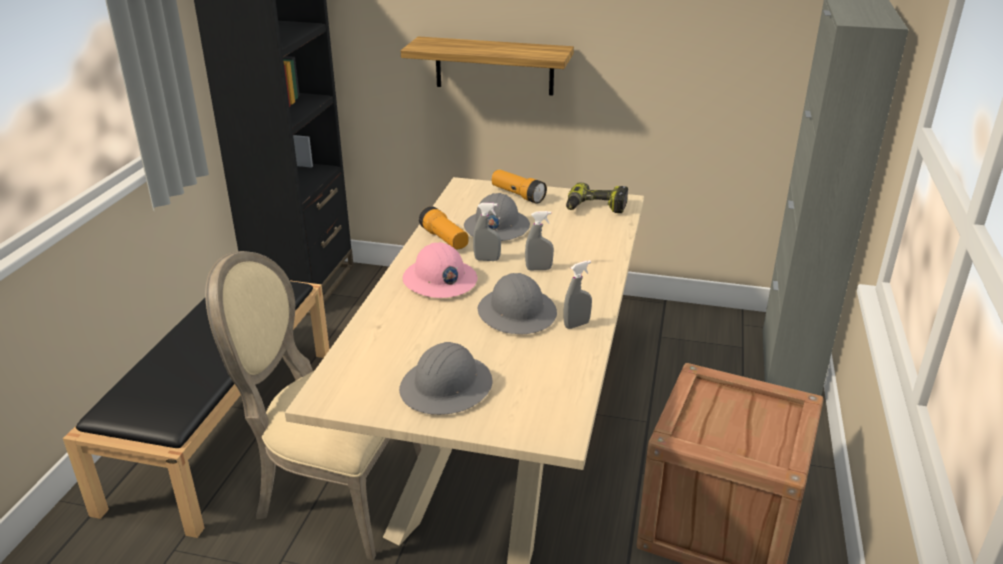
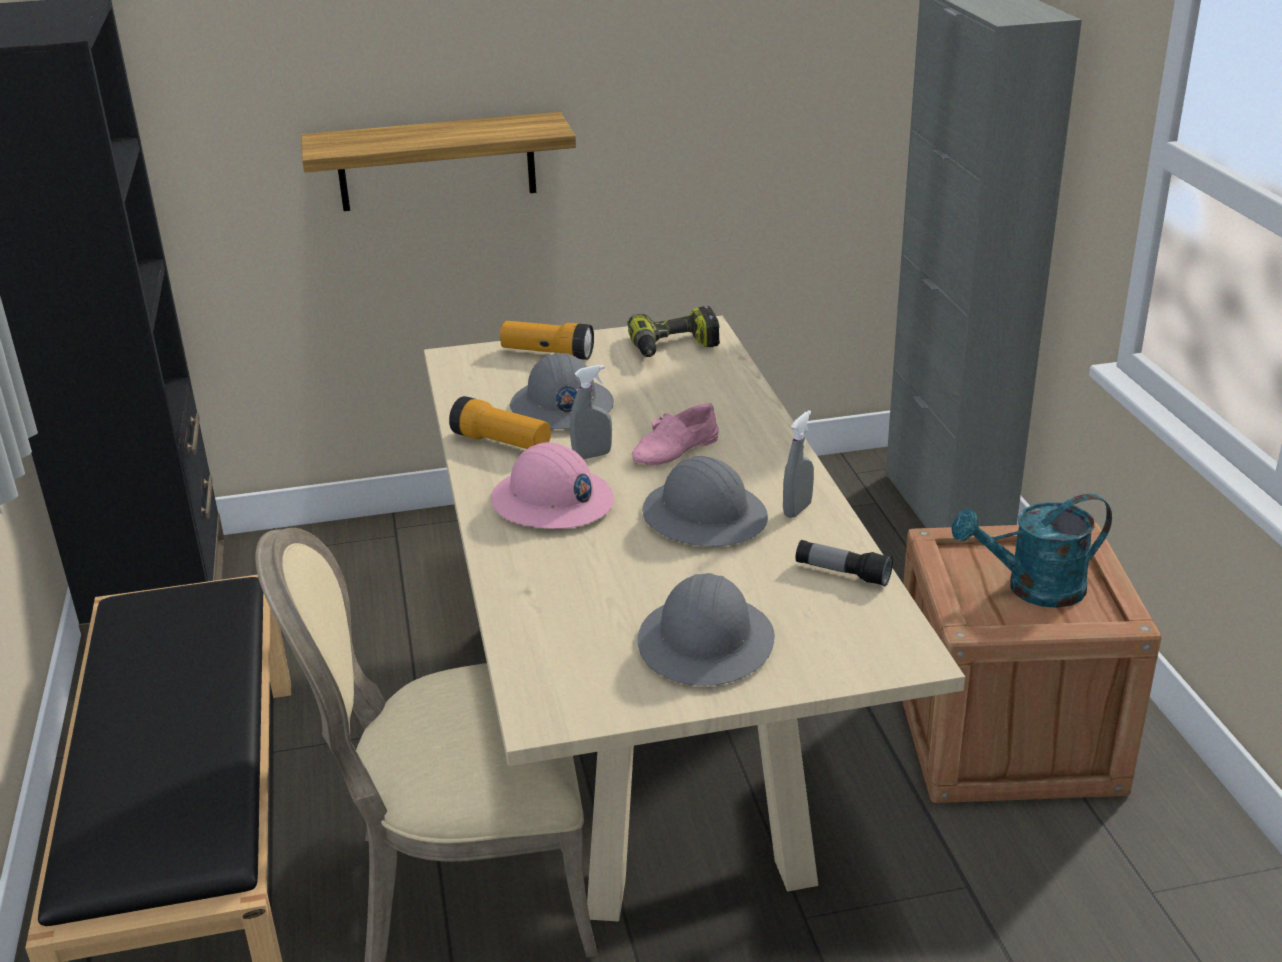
camera: 25 degrees left, 0 degrees up
(539, 269) = (676, 449): grey spray bottle -> pink shoe
(567, 371) = (842, 573): none -> flashlight
(739, 426) = (1032, 589): none -> turquoise watering can

